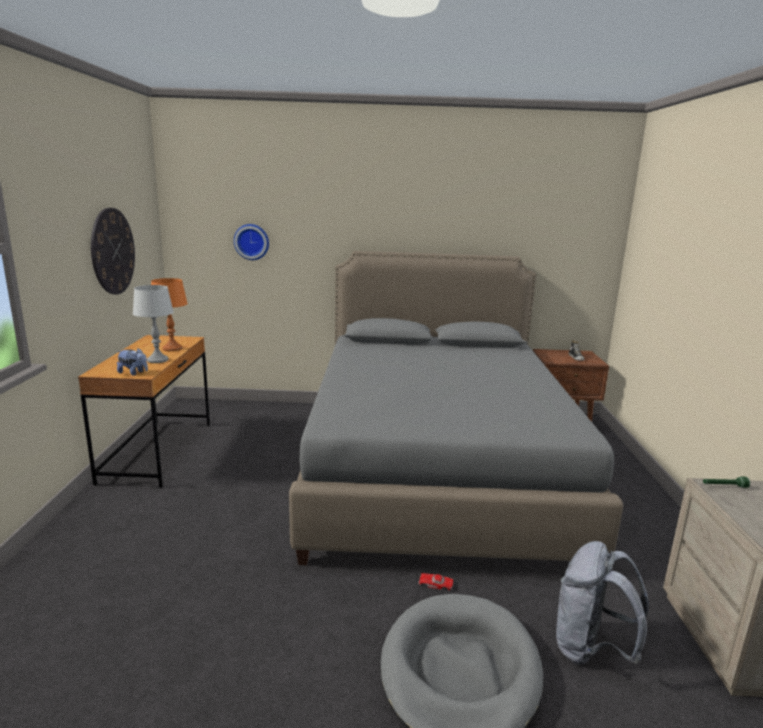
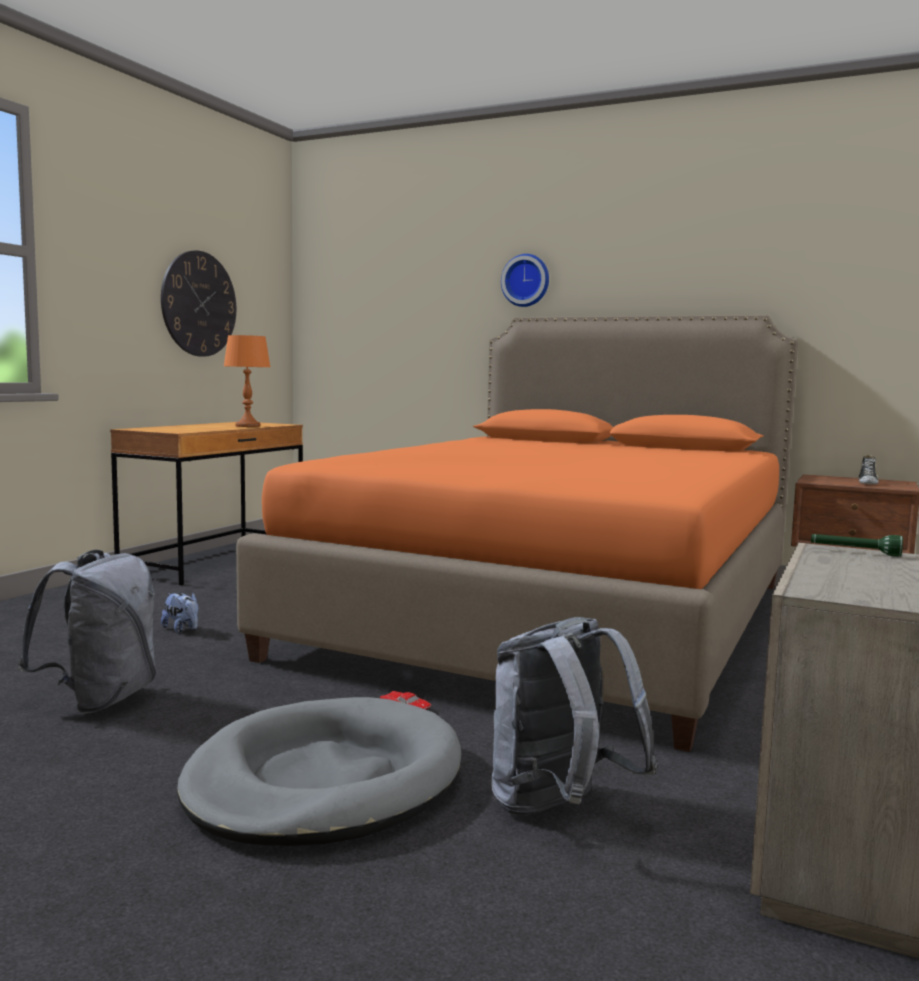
camera: 25 degrees right, 10 degrees down
(133, 373) = (169, 430): plush toy -> plush toy (182, 630)
(157, 360) = (213, 428): grey table lamp -> none
(240, 641) = (100, 700): none -> grey backpack
(252, 241) = (392, 312): wall clock -> wall clock (526, 280)
(434, 468) = (556, 617): grey bed -> orange bed

